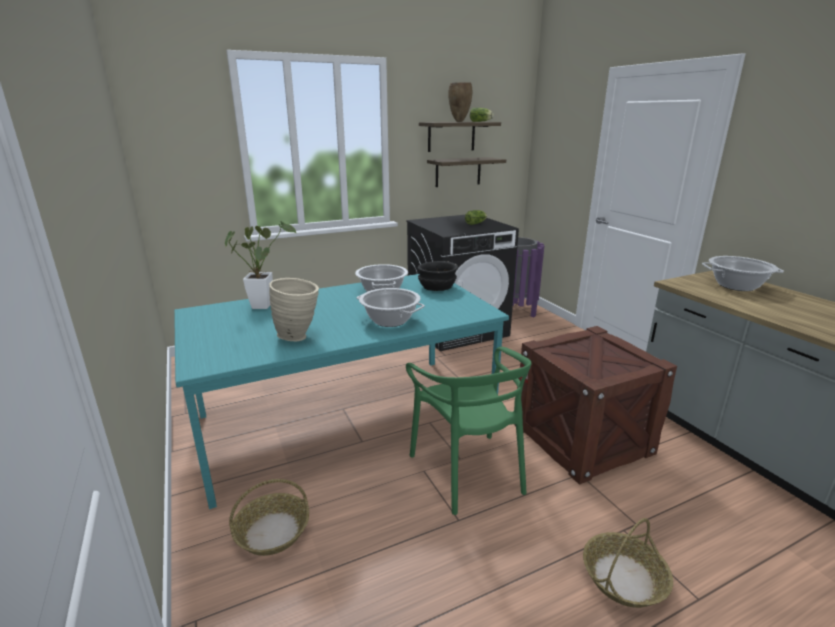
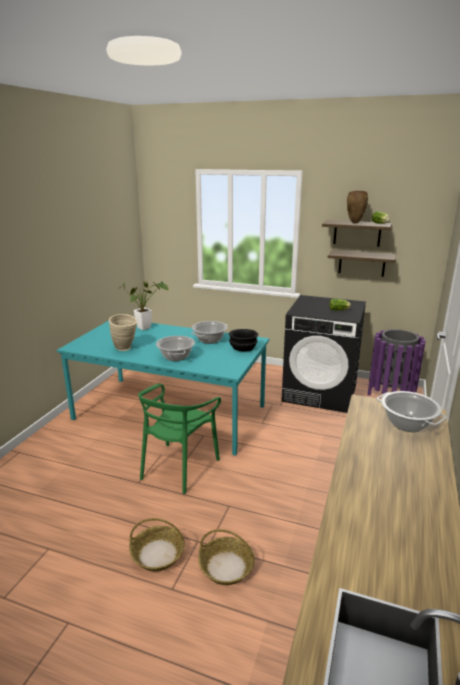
camera: 45 degrees right, 0 degrees up
(273, 531) = (75, 440): basket -> basket (227, 567)
(582, 439) = (267, 493): crate -> none

